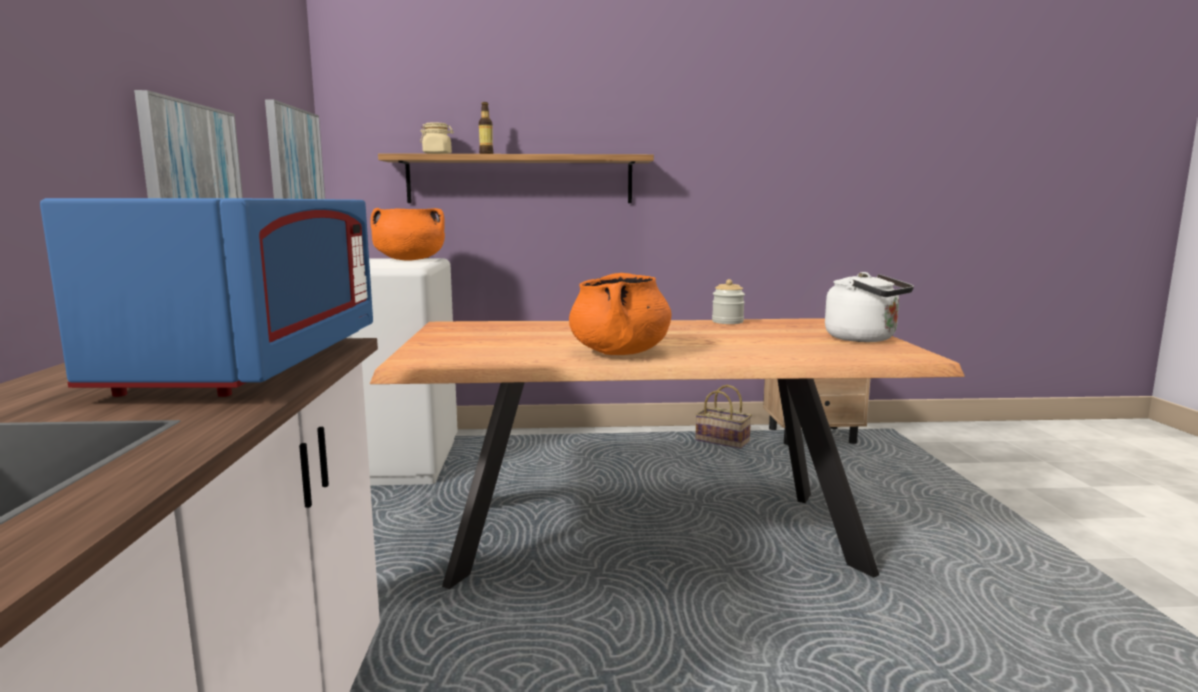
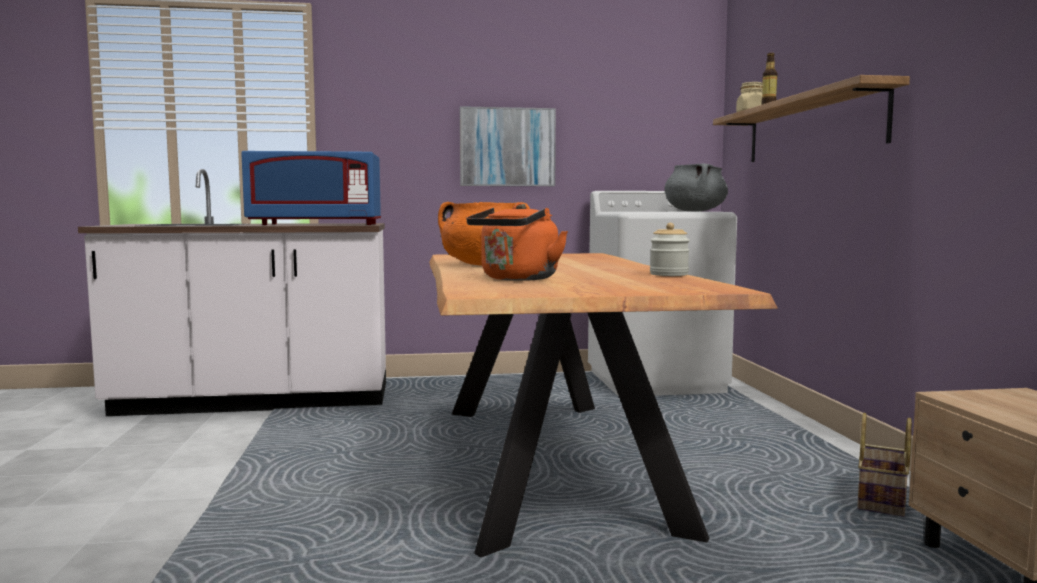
camera: 85 degrees right, 5 degrees down
(294, 158) = (662, 131): picture -> none
(409, 260) = (695, 211): orange cooking pot -> grey cooking pot
(788, 348) = (517, 279): none -> orange kettle
(864, 339) = (584, 290): white kettle -> none

